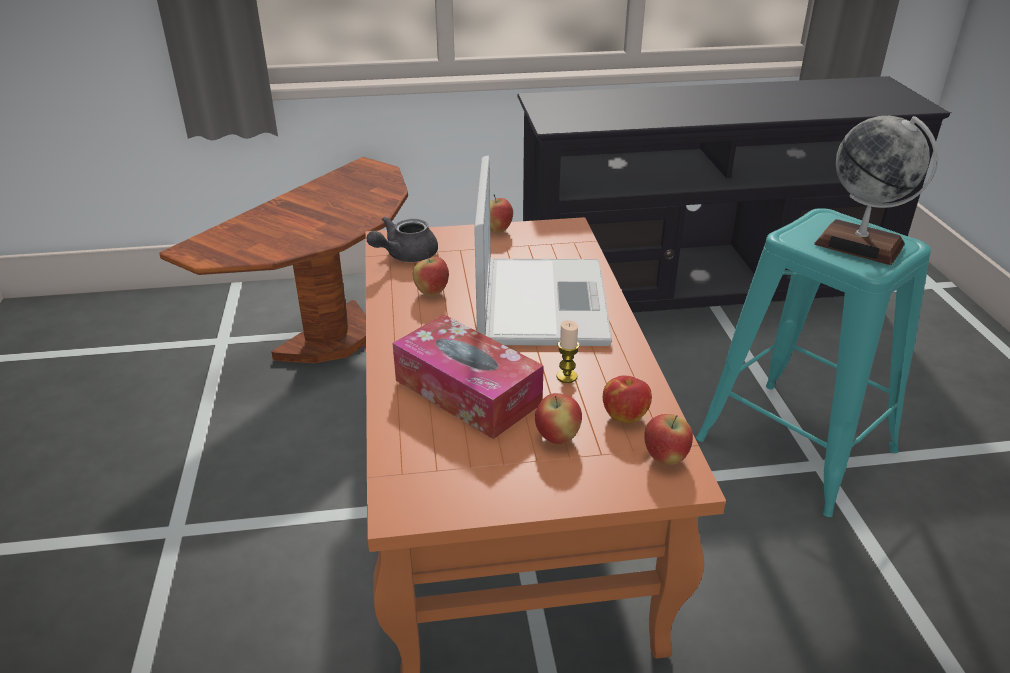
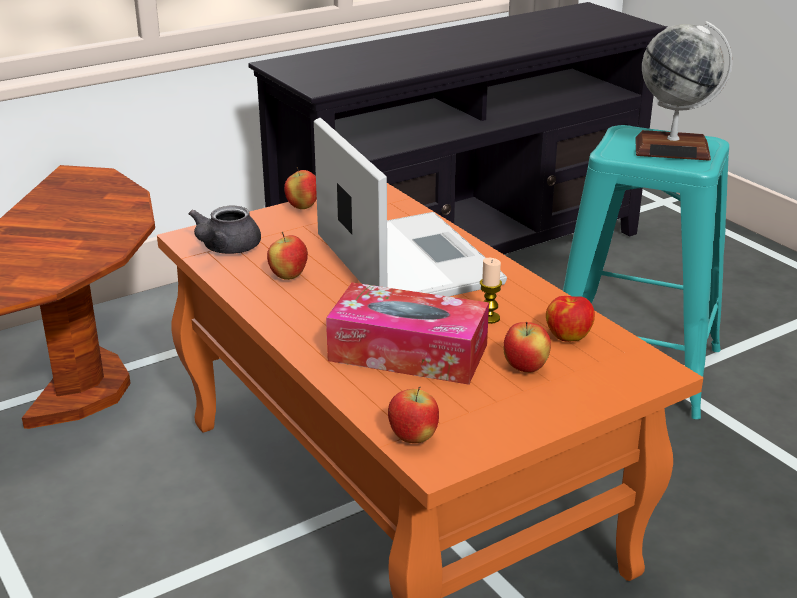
camera: 25 degrees left, 5 degrees down
(665, 458) = (630, 359): apple -> apple (413, 438)

